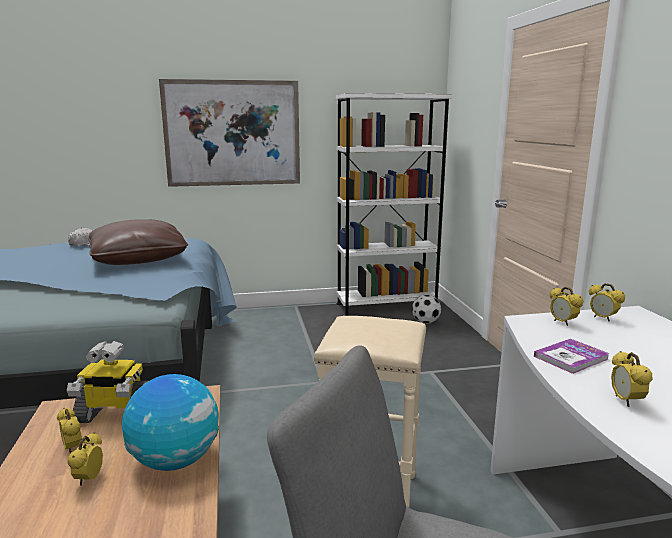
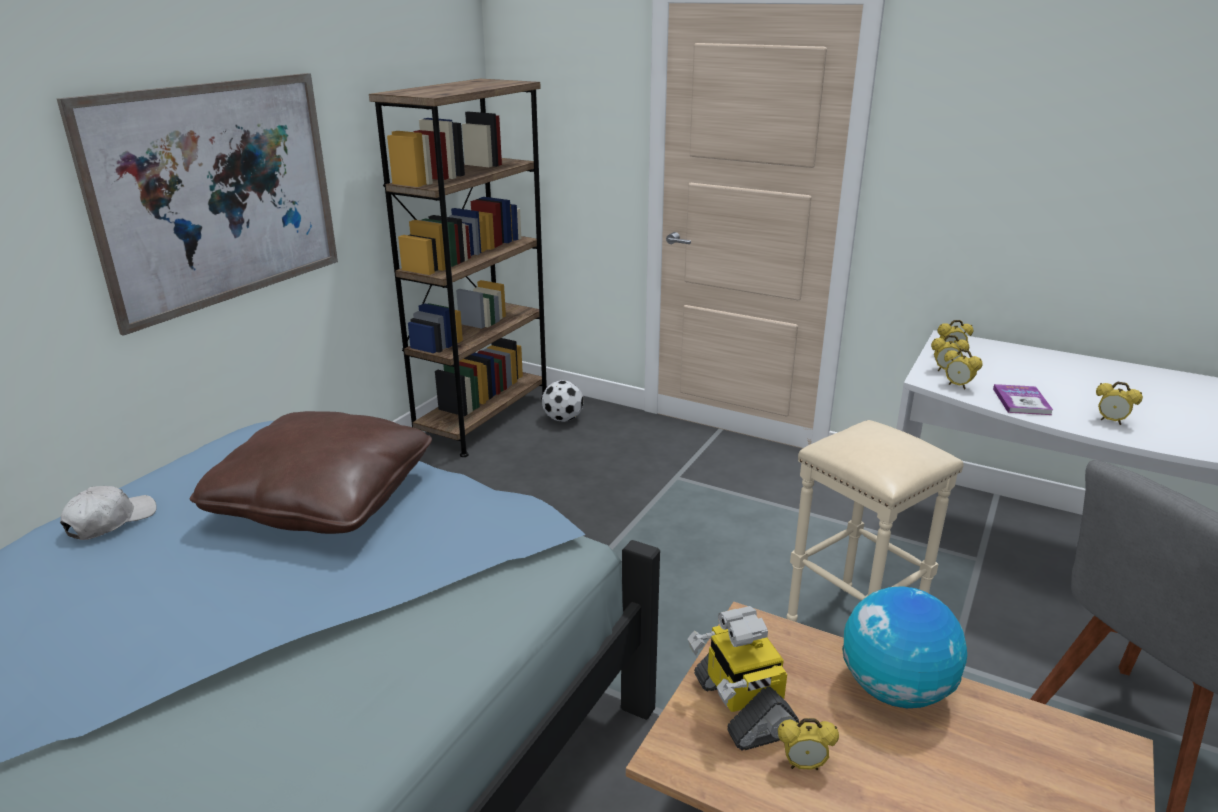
camera: 50 degrees left, 10 degrees up
(89, 479) = (890, 767): alarm clock -> alarm clock (958, 386)
(115, 415) = (740, 706): toy robot -> toy robot turned 120 degrees clockwise
(386, 307) = (483, 418): white bookcase -> brown bookcase

